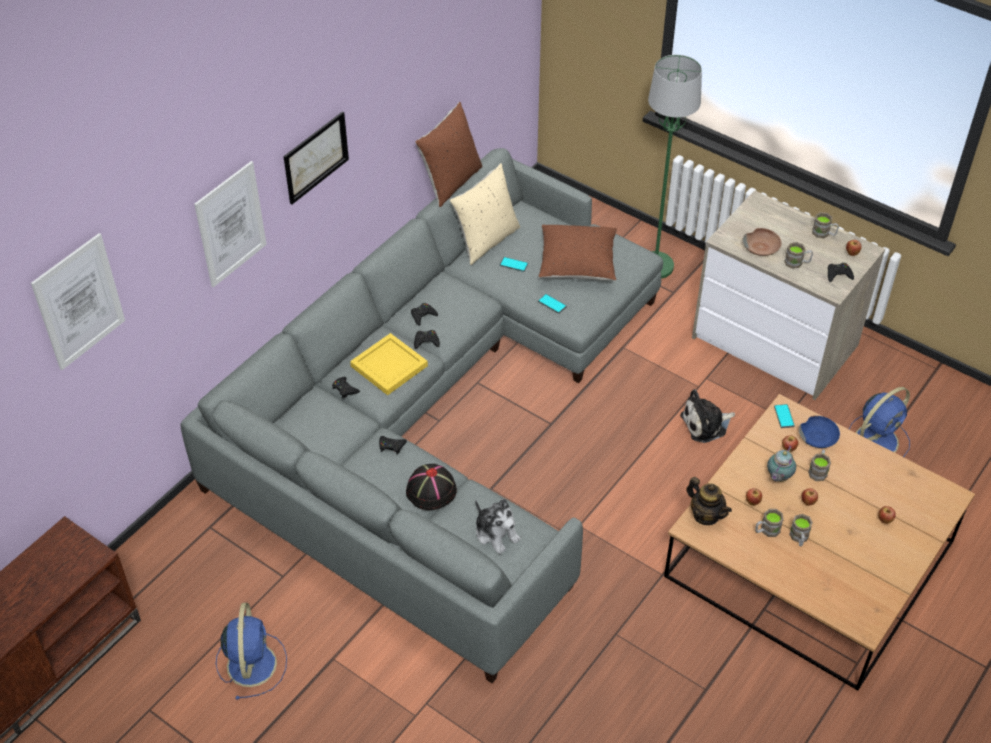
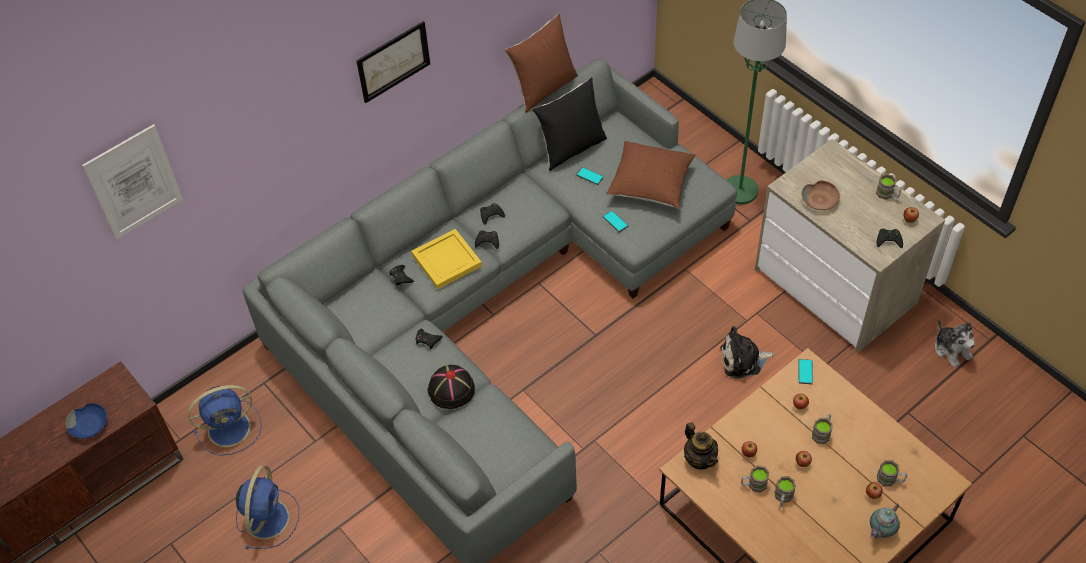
camera: 15 degrees right, 5 degrees up
(231, 224) = (298, 119): picture -> none
(486, 240) = (571, 147): beige pillow -> black pillow
(496, 533) = (499, 442): plush toy -> plush toy (951, 349)
(778, 478) = (780, 433): teapot -> teapot (880, 531)
(797, 263) = (851, 222): brown mug -> brown mug (890, 479)
(818, 437) = (833, 398): blue bowl -> blue bowl (90, 425)
(877, 439) = (908, 404): blue fan -> blue fan (231, 427)

